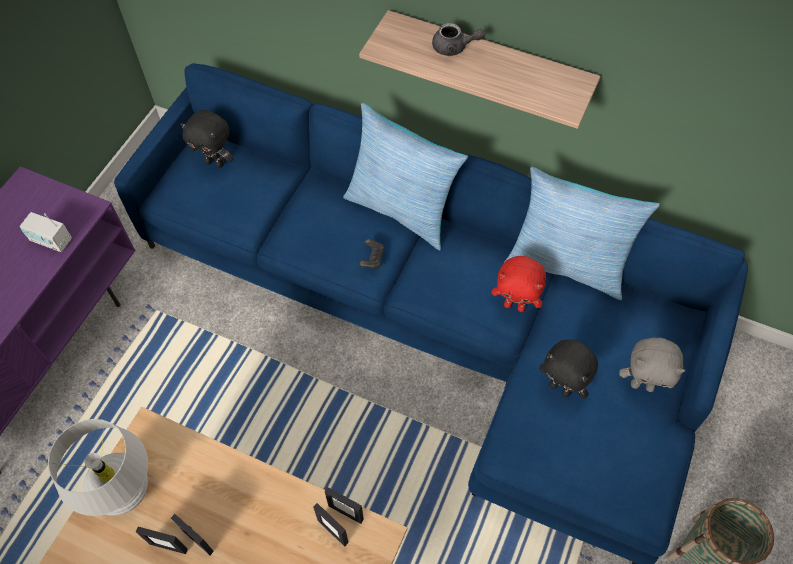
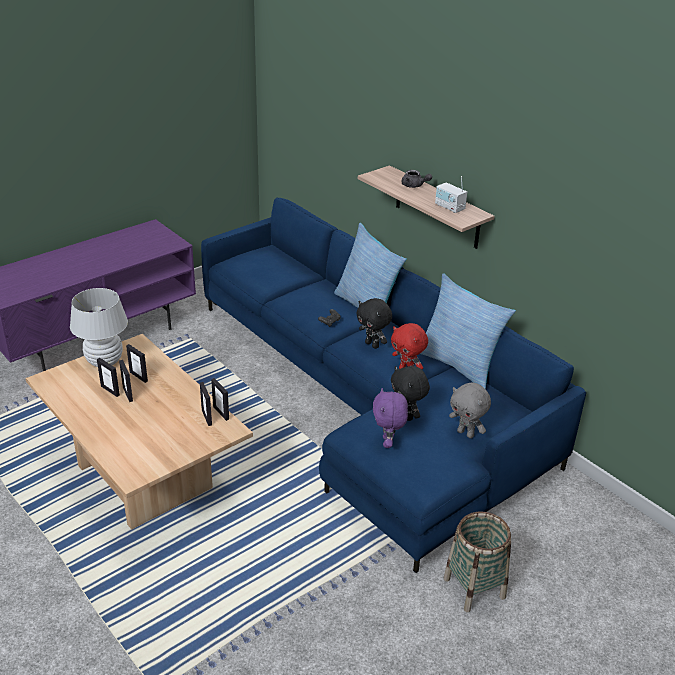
camera: 25 degrees right, 25 degrees down
(51, 240) = (147, 250): radio -> radio (449, 207)
(191, 497) = (138, 376): none -> picture frame
(215, 162) = (268, 256): black plush toy -> black plush toy (372, 345)
(566, 447) = (388, 443): none -> purple plush toy

